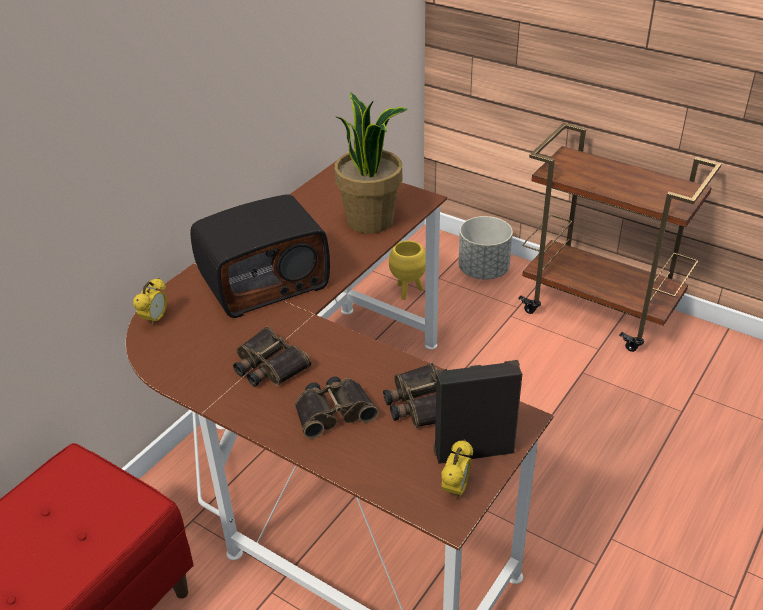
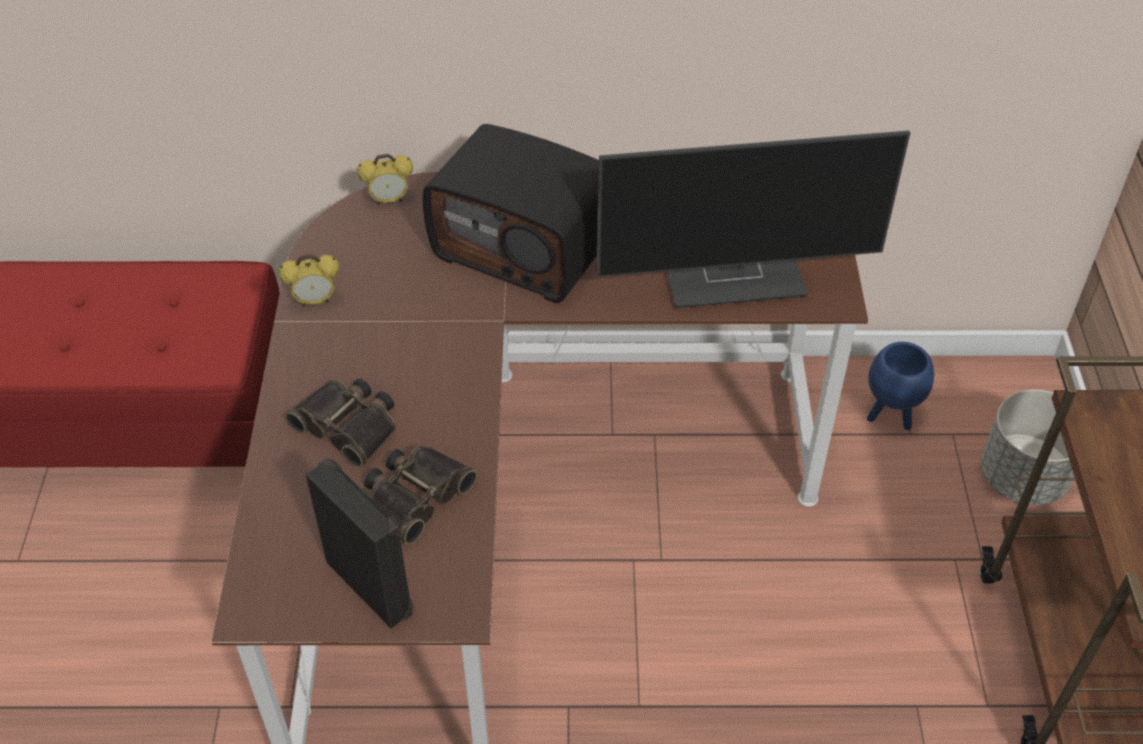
camera: 55 degrees right, 10 degrees up
(268, 365) = (383, 331): binoculars -> none
(371, 220) = (735, 274): potted plant -> monitor
(408, 291) = (890, 416): yellow planter -> blue planter
(456, 489) = (296, 598): alarm clock -> alarm clock (315, 301)

